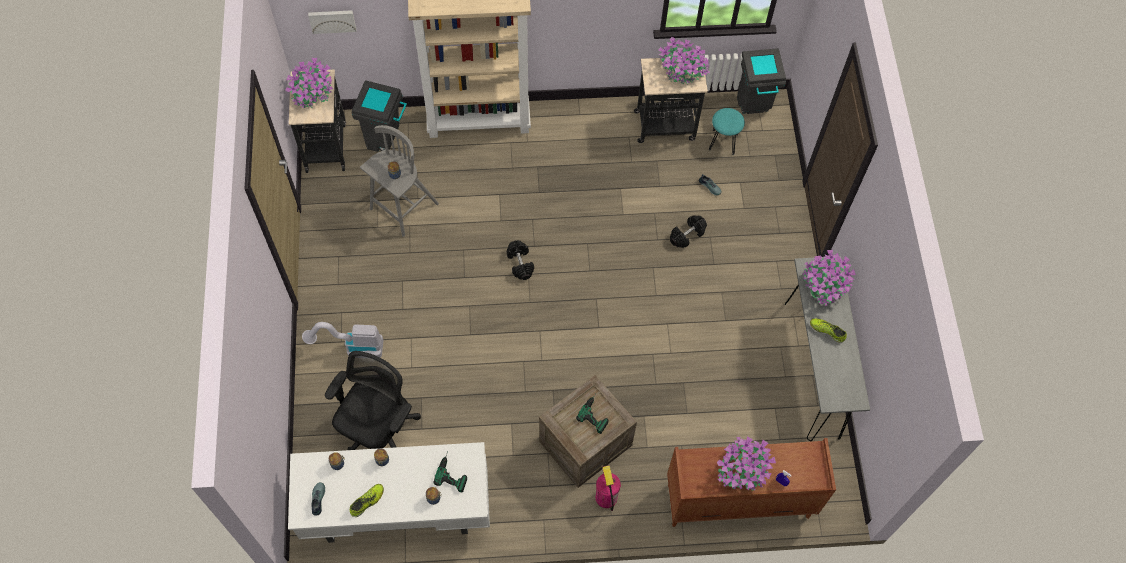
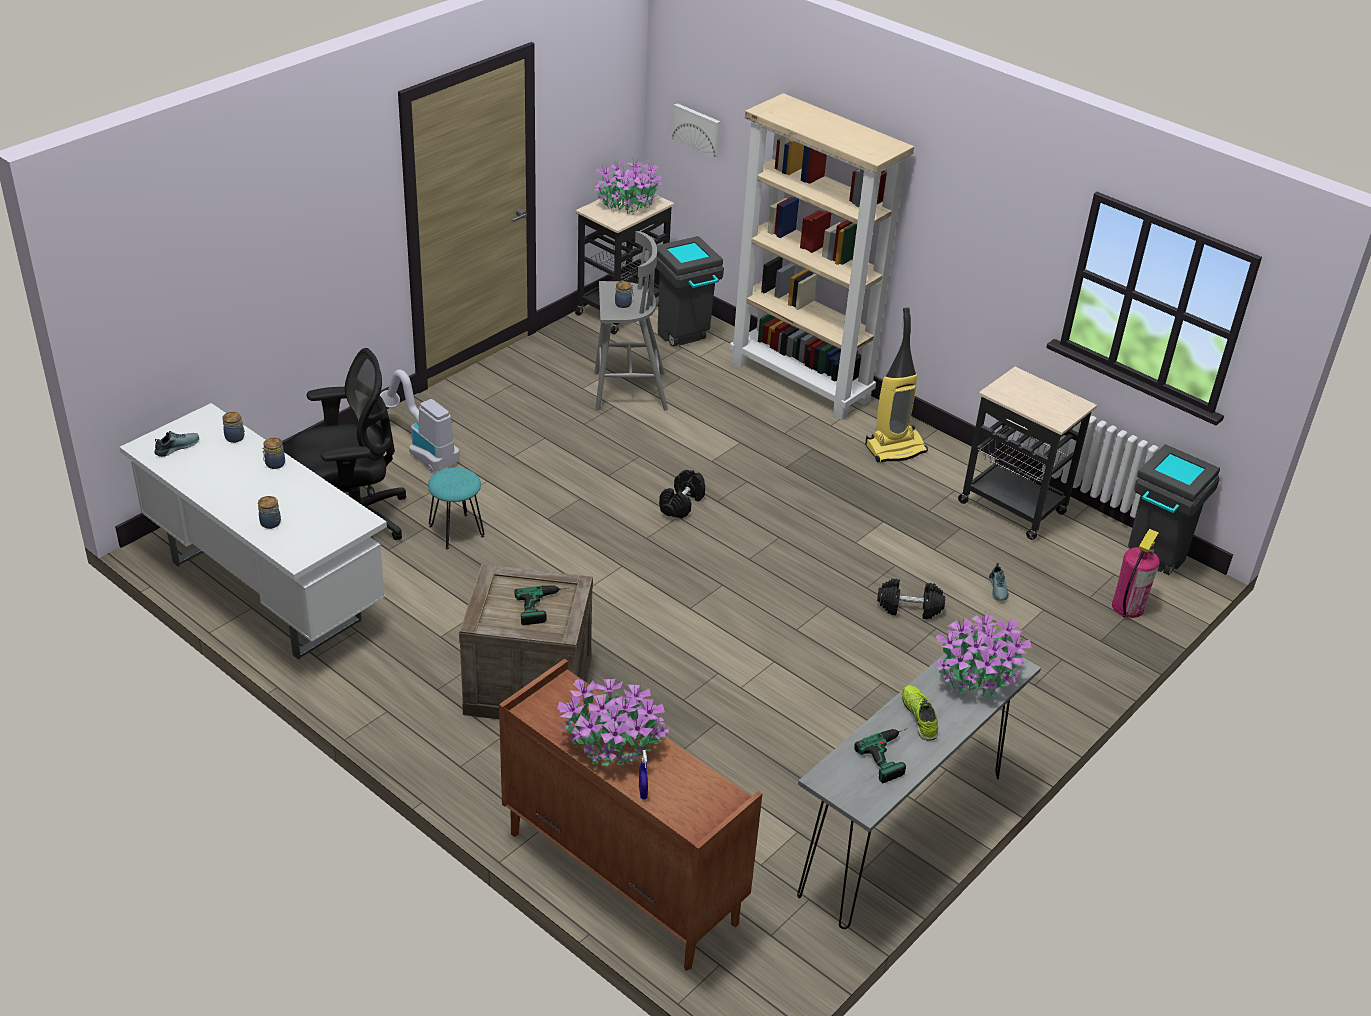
camera: 45 degrees right, 25 degrees down
(367, 501) = (212, 480): shoe -> none
(453, 472) = (321, 519): power drill -> power drill (892, 755)
(574, 131) = (895, 448): none -> vacuum cleaner
(606, 497) = (479, 747): fire extinguisher -> fire extinguisher (1127, 606)
(682, 71) = (1052, 401): potted plant -> none
(723, 142) = (1070, 564): turquoise stool -> turquoise stool (456, 531)

